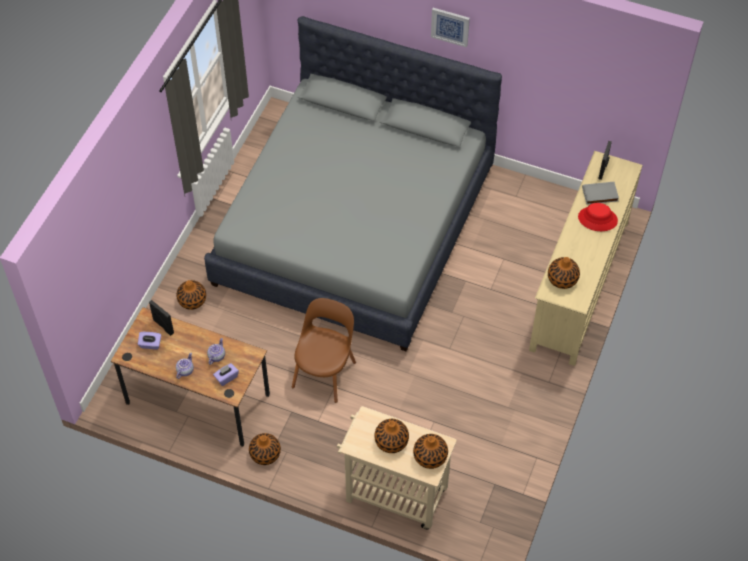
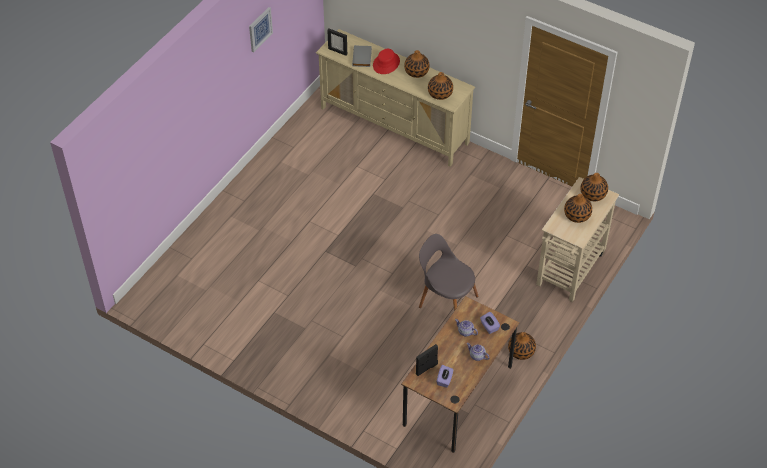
camera: 80 degrees left, 5 degrees down
(192, 300) = (349, 390): vase -> vase (416, 72)
(325, 372) = (446, 300): brown chair -> grey chair
(354, 225) = (294, 259): grey bed -> none
(450, 26) = (211, 71): picture -> picture (260, 29)

